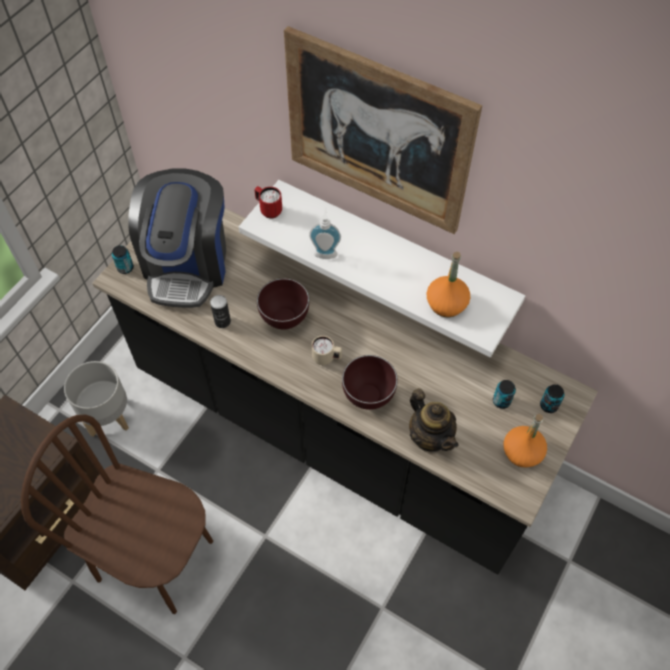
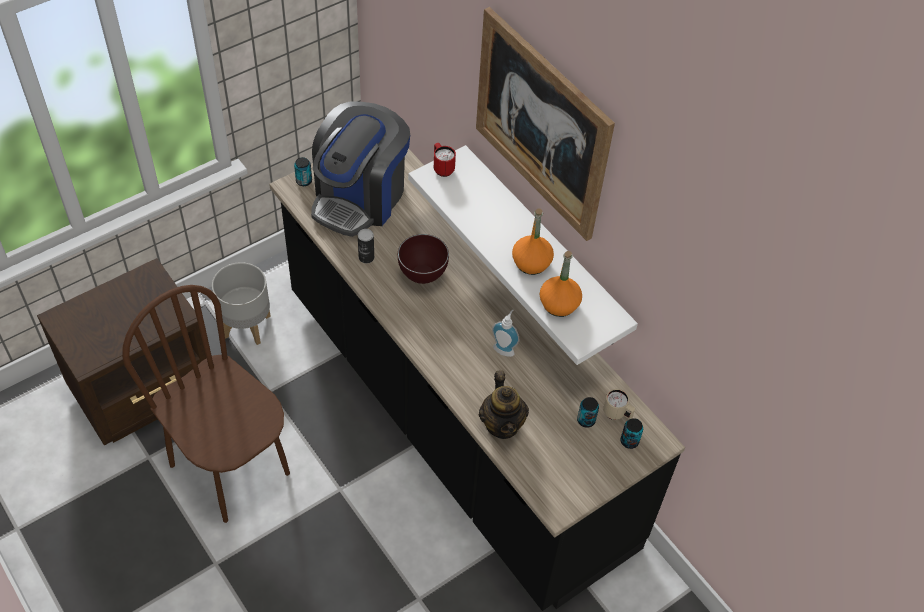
camera: 20 degrees right, 5 degrees down
(325, 252) = (474, 221): soap dispenser -> soap dispenser (504, 348)
(326, 358) = (443, 323): beige mug -> beige mug (617, 414)
(368, 396) = (464, 369): brown bowl -> none
(522, 452) = (580, 471): orange bottle -> orange bottle (531, 263)

